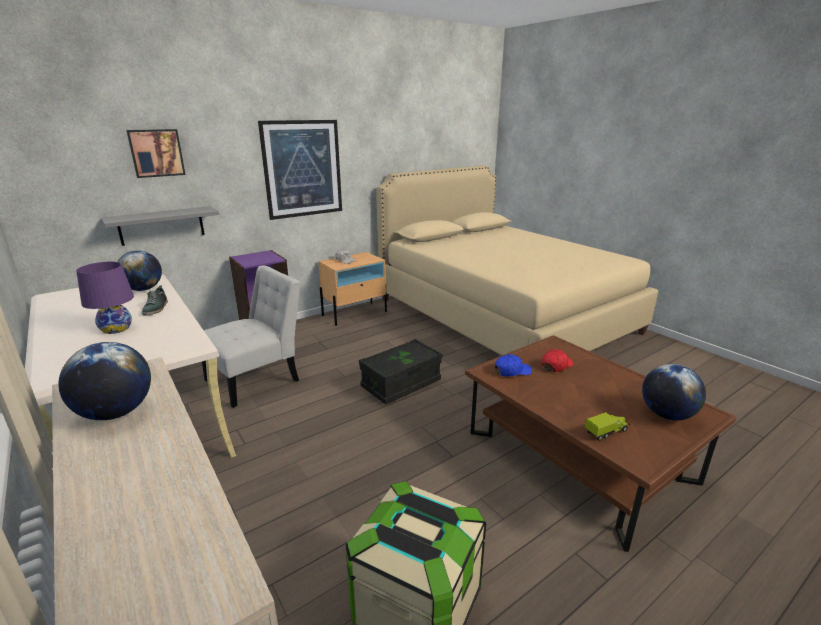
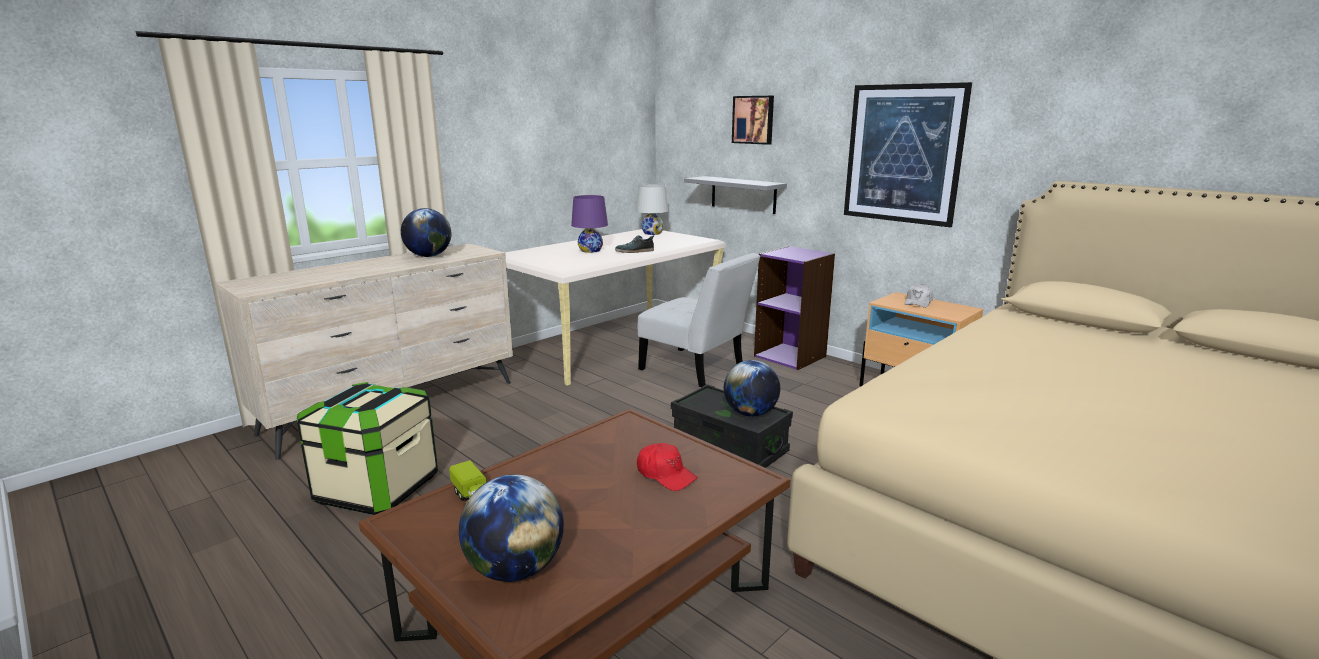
camera: 80 degrees right, 5 degrees down
(75, 295) = (652, 233): none -> white table lamp
(143, 289) = (675, 242): globe -> globe (750, 413)
(512, 371) = (635, 439): blue cap -> none

